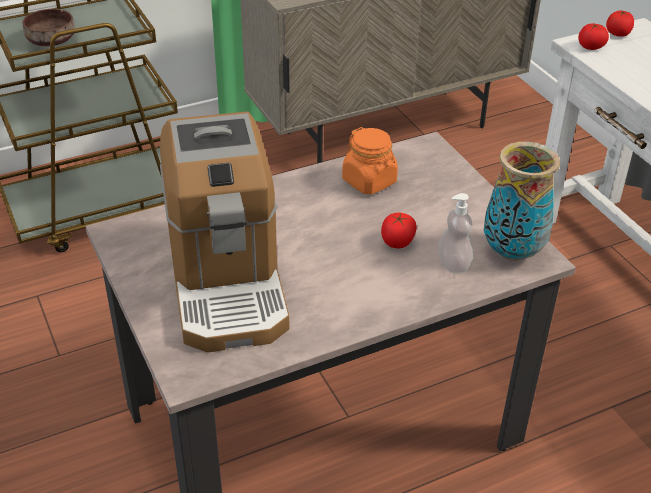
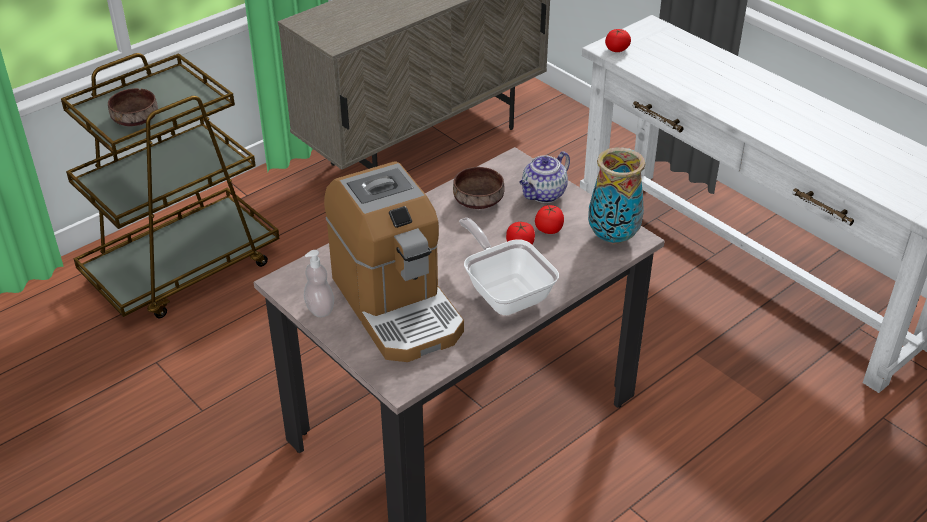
camera: 15 degrees left, 0 degrees up
(358, 292) = (505, 292): none -> frying pan
(369, 181) = (477, 200): orange jar -> brown bowl
(448, 188) = (543, 194): none -> teapot
(454, 264) = (571, 255): soap dispenser -> soap dispenser (320, 309)
(617, 34) = (635, 33): tomato -> tomato (549, 229)

